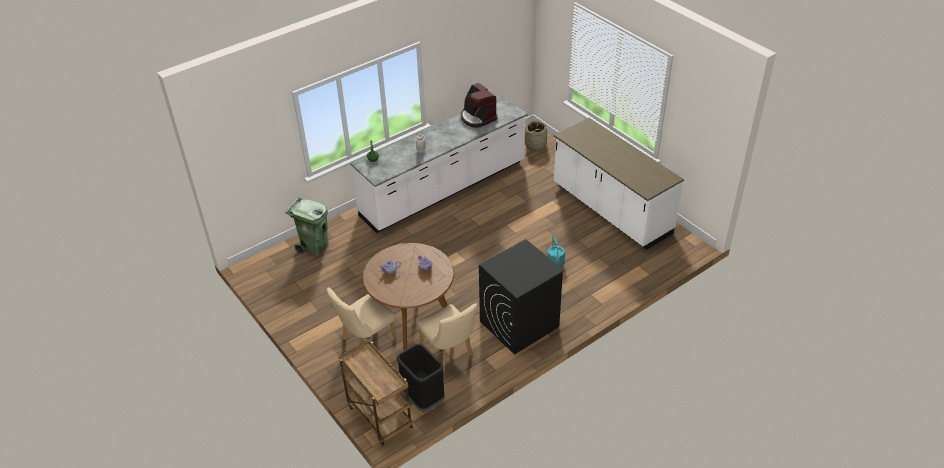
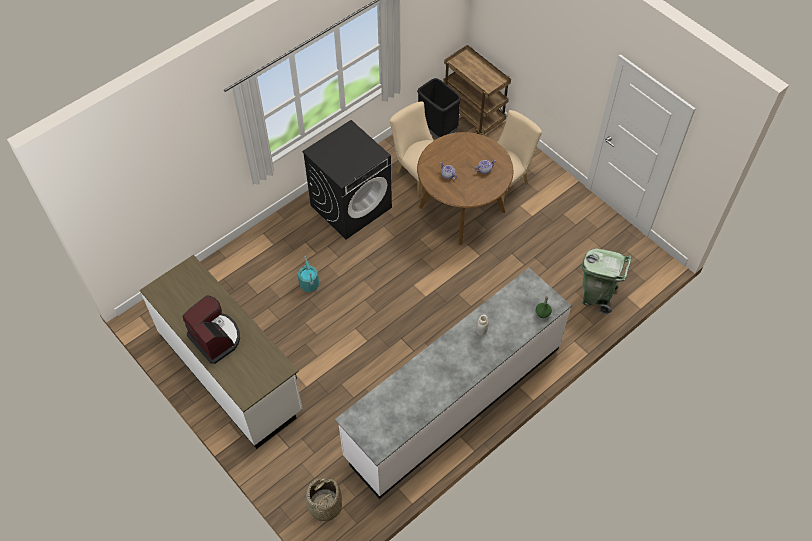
camera: 175 degrees right, 15 degrees up
(477, 117) = (409, 405): coffee machine -> coffee machine (216, 338)

